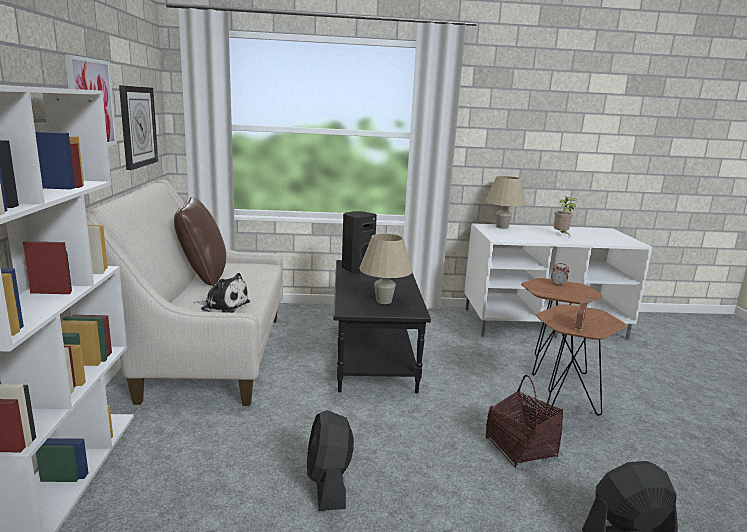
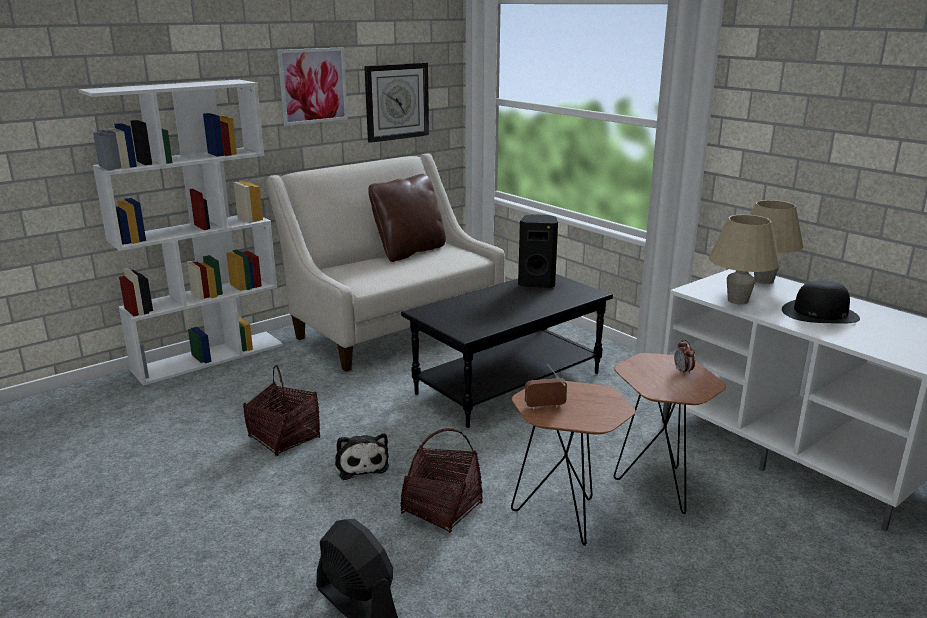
camera: 55 degrees right, 5 degrees up
(223, 306) = (361, 277): plush toy -> plush toy (361, 464)
(328, 483) = (284, 438): black fan -> basket
(383, 301) = (470, 316): beige table lamp -> beige table lamp (737, 300)
(561, 235) = (819, 313): potted plant -> black hat

